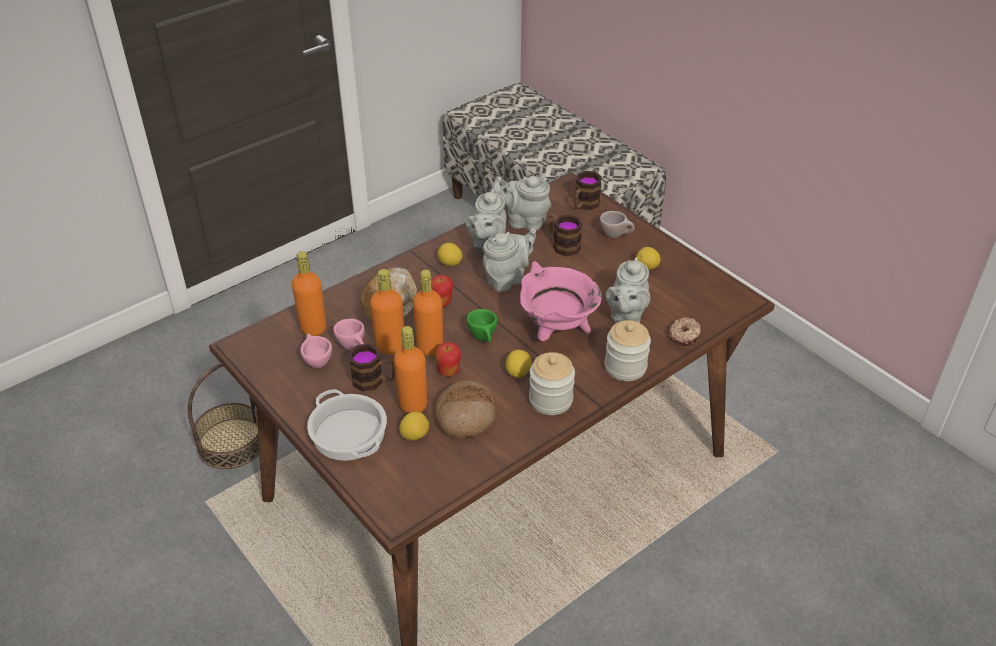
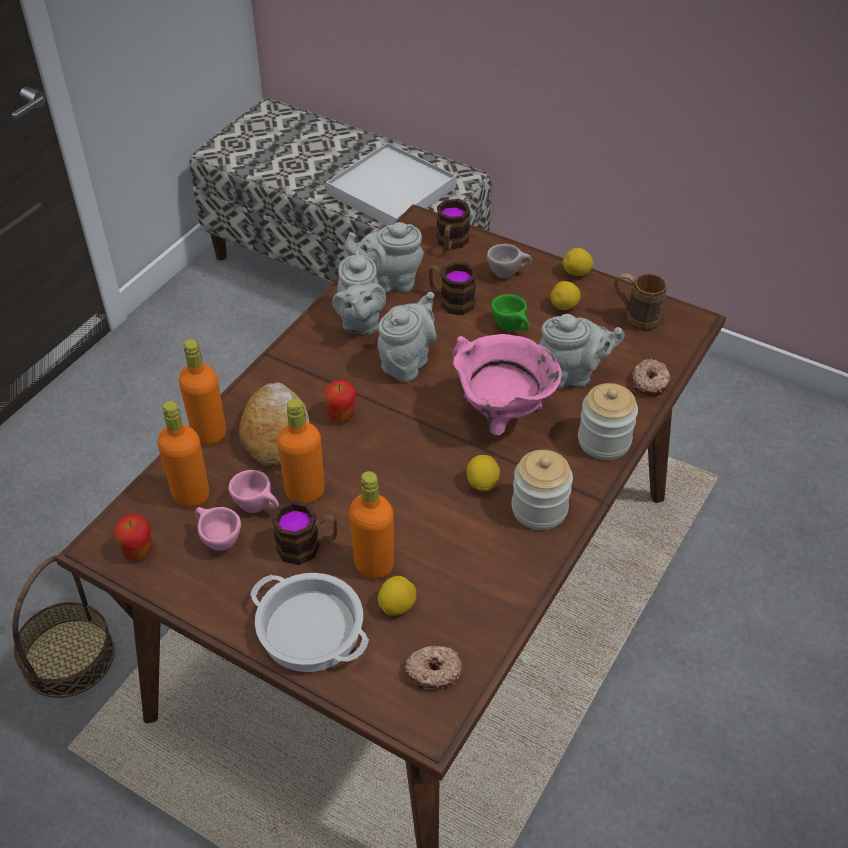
camera: 20 degrees left, 5 degrees up
(417, 483) = (433, 671): none -> donut
(430, 347) = (356, 479): orange bottle -> orange bottle (209, 433)
(448, 371) = (396, 506): apple -> apple (138, 551)
(450, 263) = (325, 360): lemon -> lemon (576, 273)
(465, 415) = (447, 560): bread -> none
(484, 338) = (418, 449): green cup -> green cup (512, 328)
(582, 166) = (392, 190): none -> white tray
(626, 316) = (572, 375): grey teapot -> grey teapot turned 90 degrees counterclockwise
(697, 288) = (634, 319): none -> brown mug

